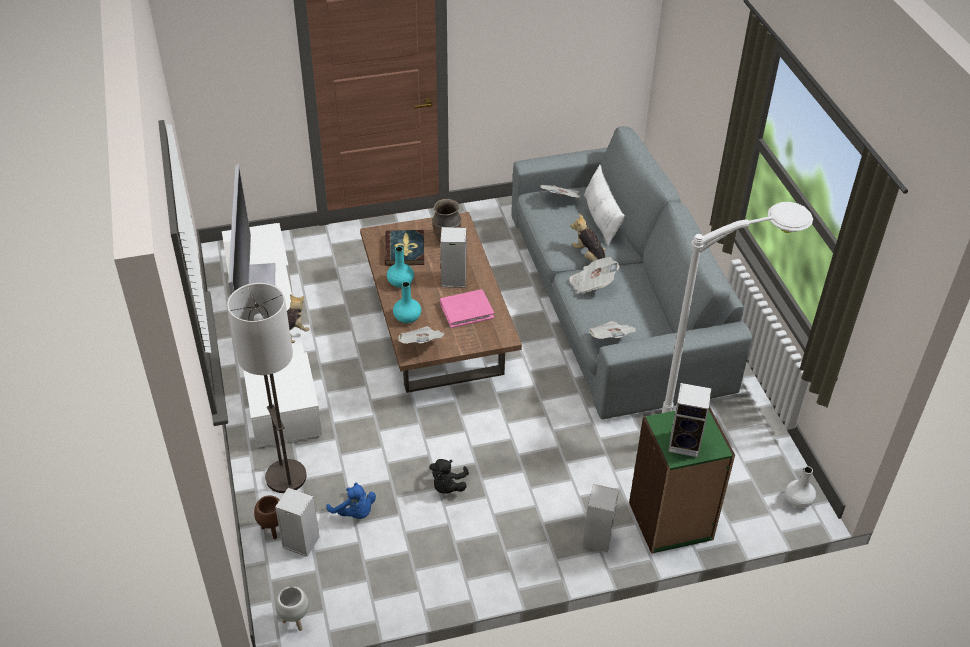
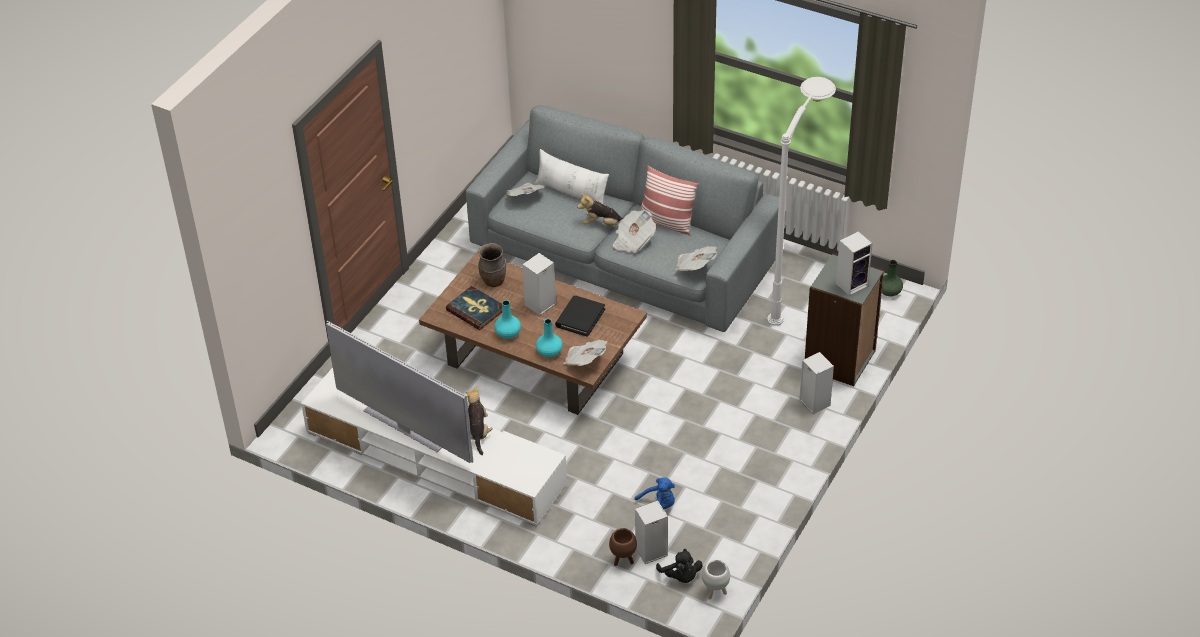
camera: 45 degrees left, 0 degrees up
(285, 477) = (581, 526): floor lamp -> none
(447, 486) = (689, 447): black plush toy -> black plush toy (680, 576)
(466, 310) = (580, 318): pink book -> black book
(643, 291) = (666, 222): none -> pillow
(670, 522) = (840, 360): green bookcase -> grey bookcase
(798, 500) = (890, 292): white vase -> green vase

